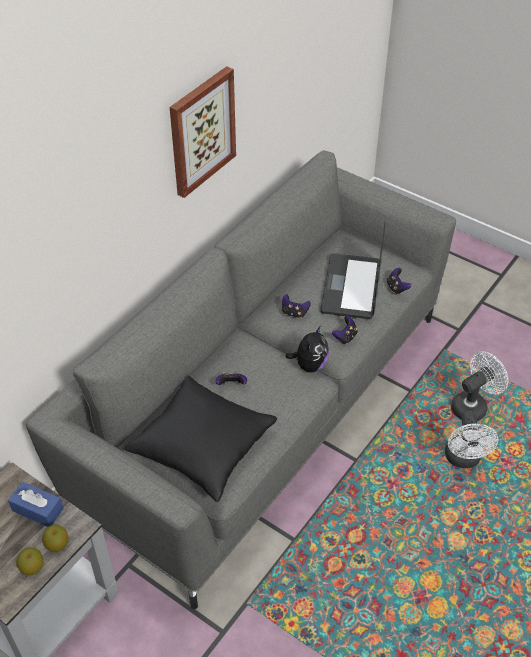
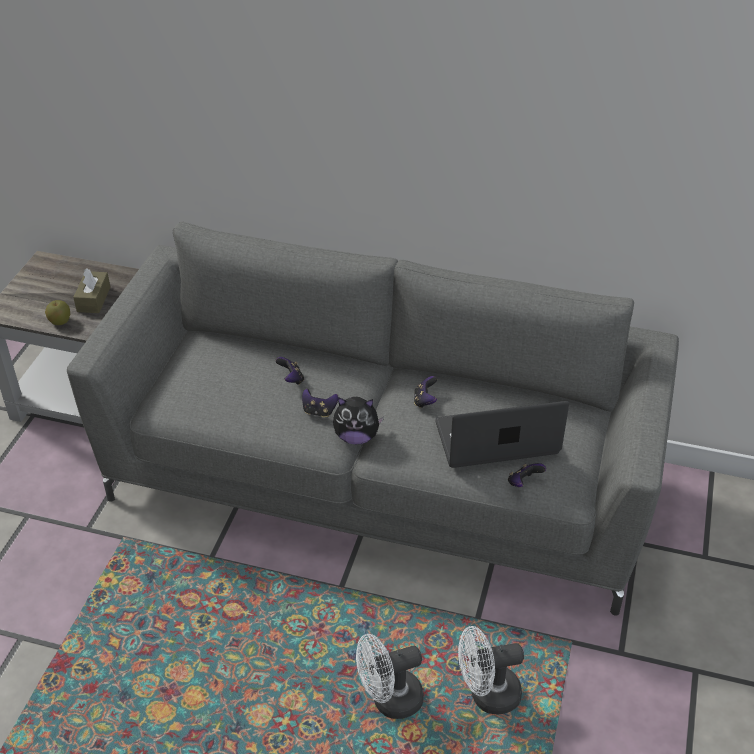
camera: 70 degrees right, 5 degrees down
(32, 567) = (33, 315): apple -> none
(38, 509) = (93, 299): blue tissue box -> brown tissue box
(201, 131) = (457, 139): picture -> none
(202, 446) = (203, 381): black pillow -> none
(345, 337) = (411, 454): game controller -> game controller (319, 411)
(473, 405) = (487, 695): white fan -> white fan turned 135 degrees clockwise

